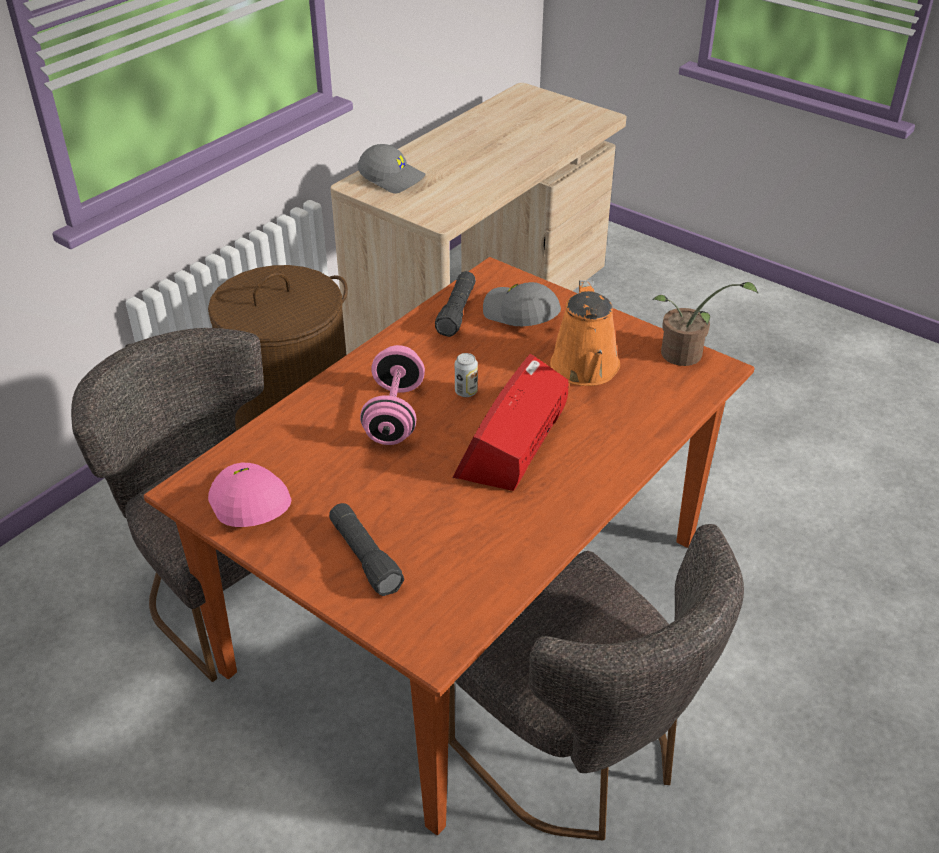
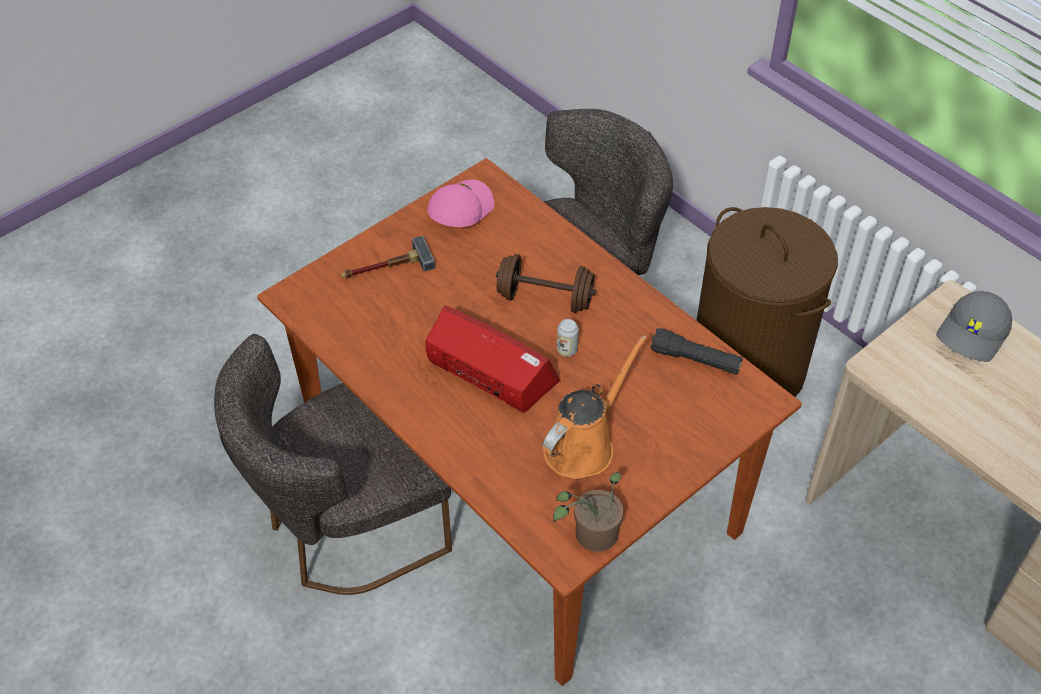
camera: 100 degrees right, 10 degrees up
(248, 504) = (459, 209): pink cap -> pink cap turned 45 degrees counterclockwise
(365, 557) = (386, 268): black flashlight -> hammer
(394, 414) = (545, 298): pink dumbbell -> brown dumbbell
(520, 314) = (684, 409): grey cap -> none
(586, 370) = (583, 445): orange watering can -> orange watering can turned 120 degrees clockwise

